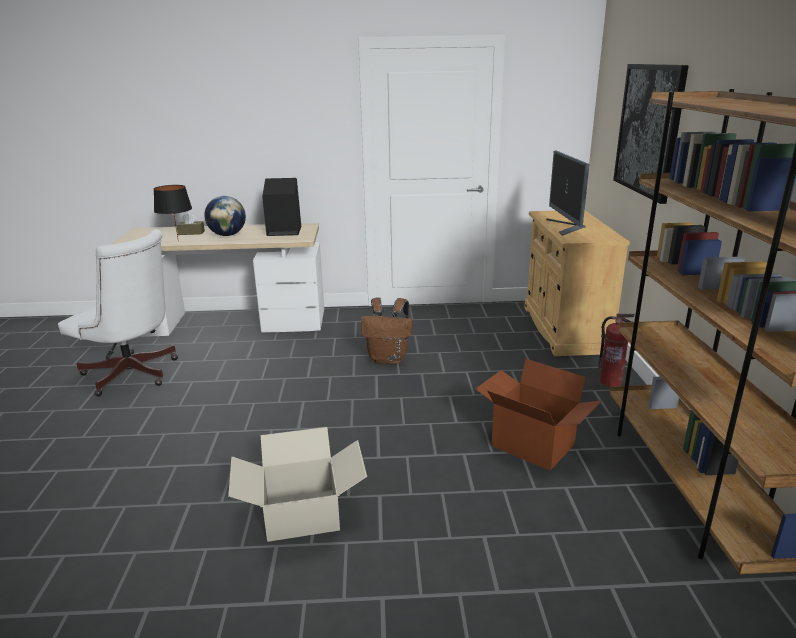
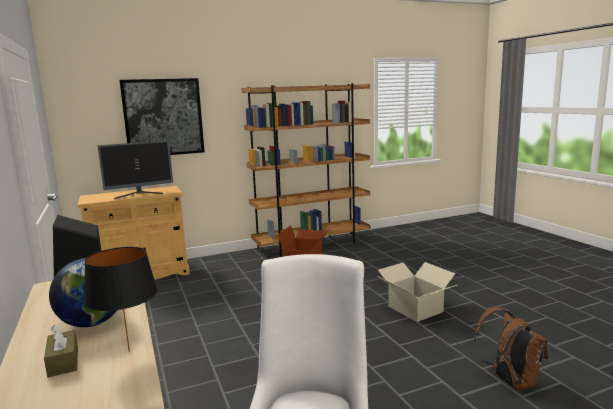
camera: 110 degrees left, 10 degrees down
(388, 359) = (208, 326): brown backpack -> brown backpack (510, 381)
(610, 382) = (223, 259): fire extinguisher -> none

